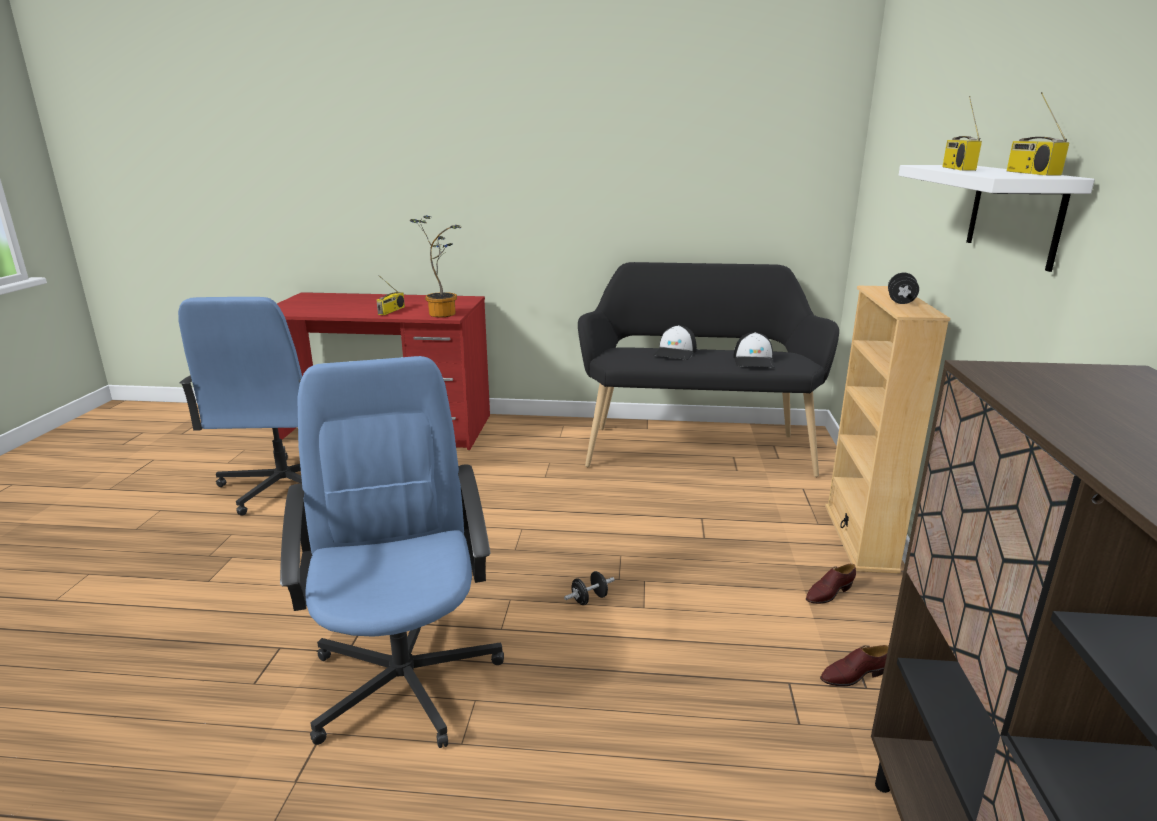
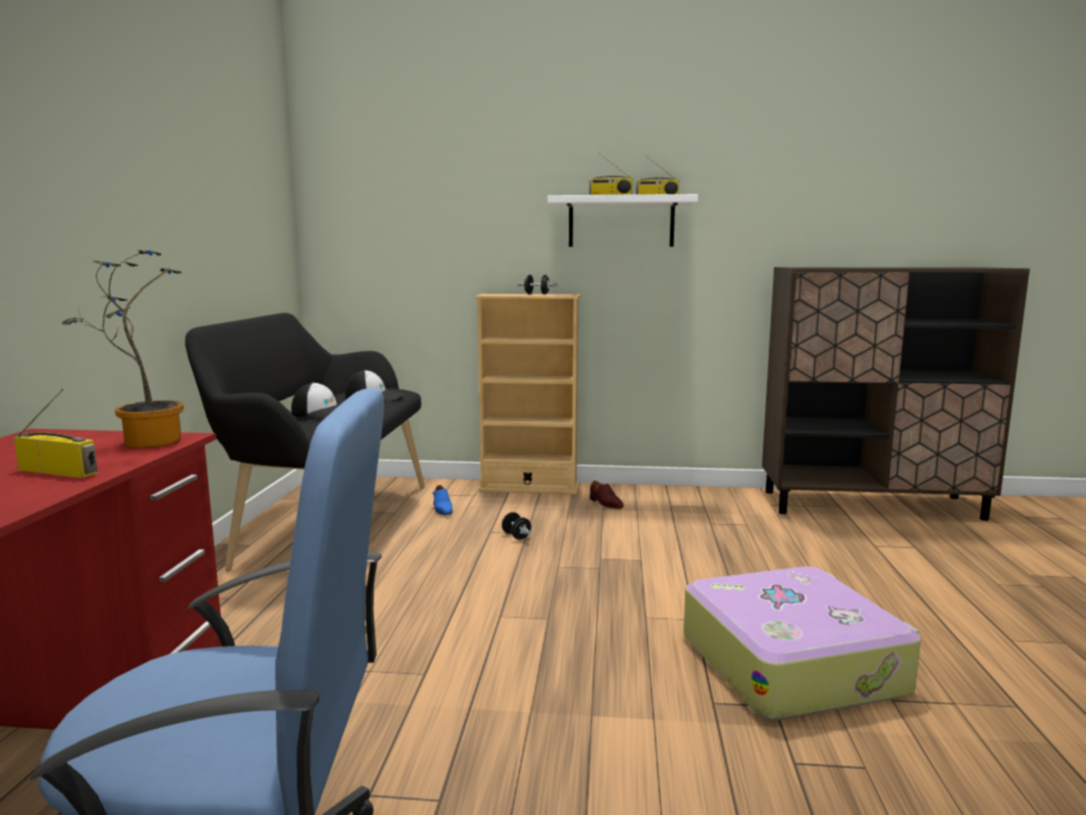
camera: 90 degrees left, 10 degrees down
(405, 678) = (792, 663): blue office chair -> suitcase
(589, 599) = (635, 580): black dumbbell -> black dumbbell (516, 536)
(756, 491) = (442, 509): none -> blue shoe
(853, 675) = (694, 508): brown shoe -> none

